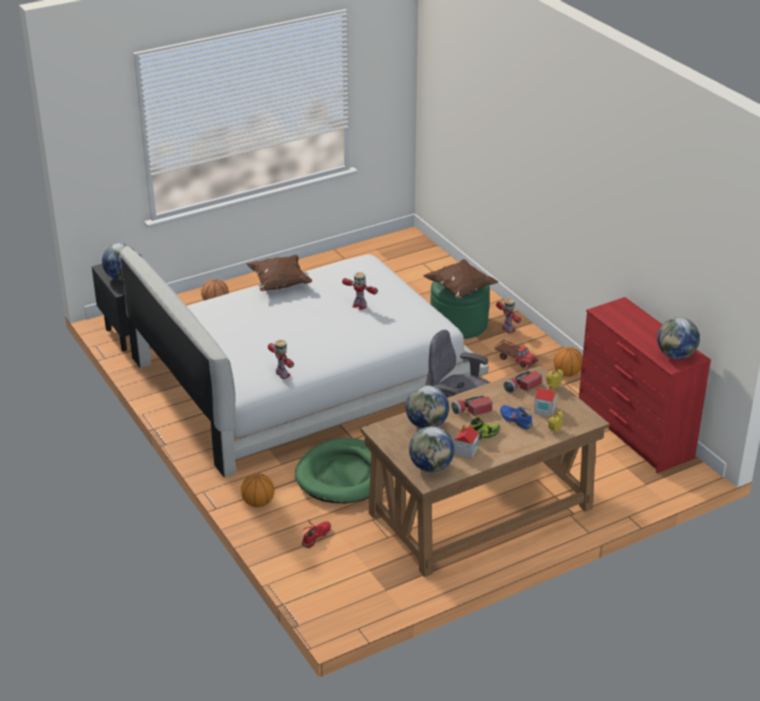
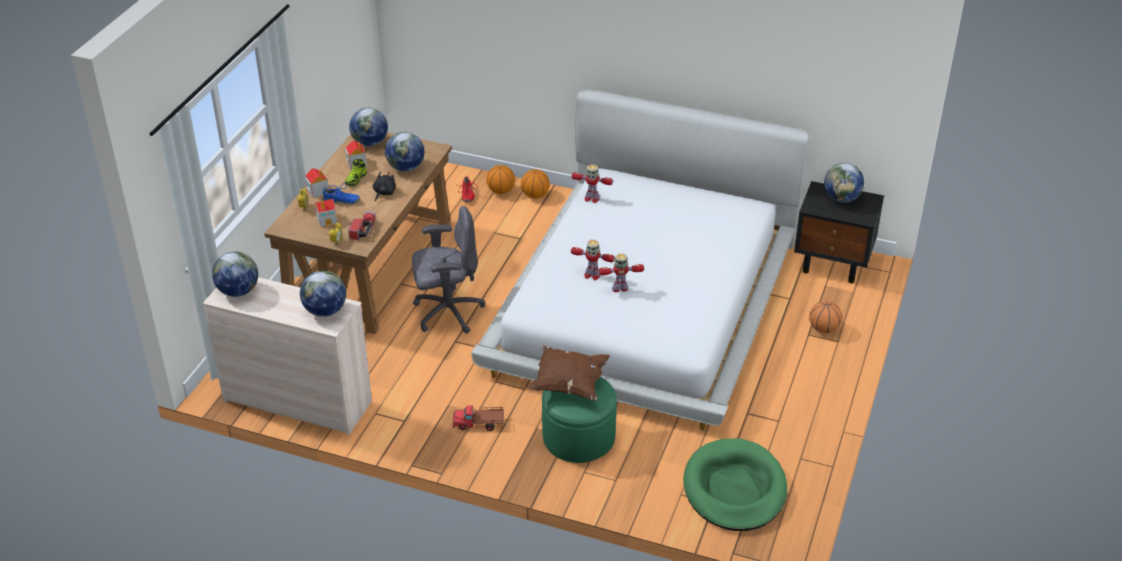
camera: 140 degrees right, 5 degrees up
(280, 284) = (721, 276): brown pillow -> none
(344, 475) = (500, 242): green dog bed -> green dog bed (734, 489)
(471, 410) = (384, 193): flashlight -> black plush toy
(508, 330) = (522, 457): toy robot -> toy robot (591, 275)
(528, 440) = (317, 191): none -> toy house
(567, 373) = (413, 434): basketball -> basketball (501, 191)
(618, 314) = (325, 311): none -> globe
(633, 432) = (298, 400): red dresser -> beige dresser

